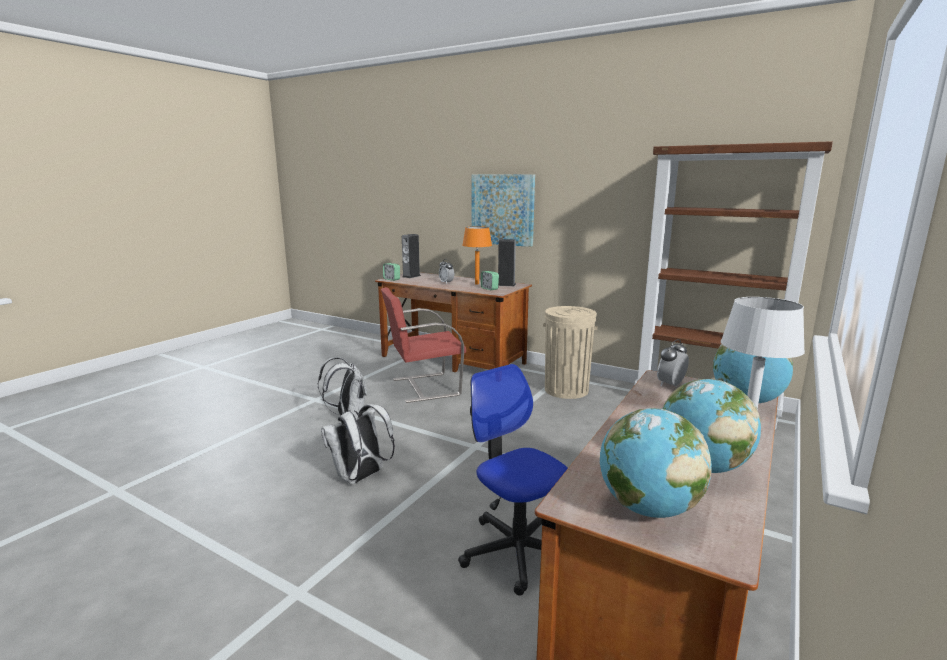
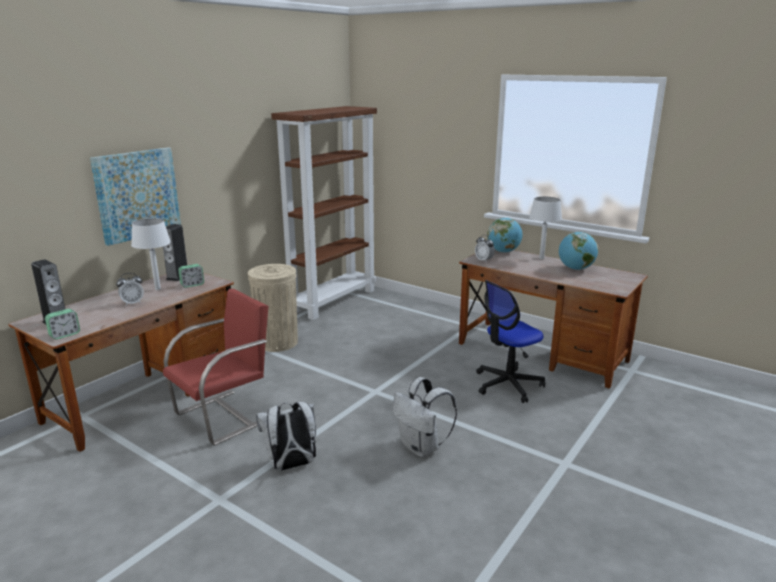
camera: 85 degrees left, 5 degrees up
(424, 387) = (225, 416): red chair -> red chair turned 120 degrees counterclockwise
(477, 284) = (158, 289): orange table lamp -> white table lamp
(648, 508) = (613, 280): globe -> none

